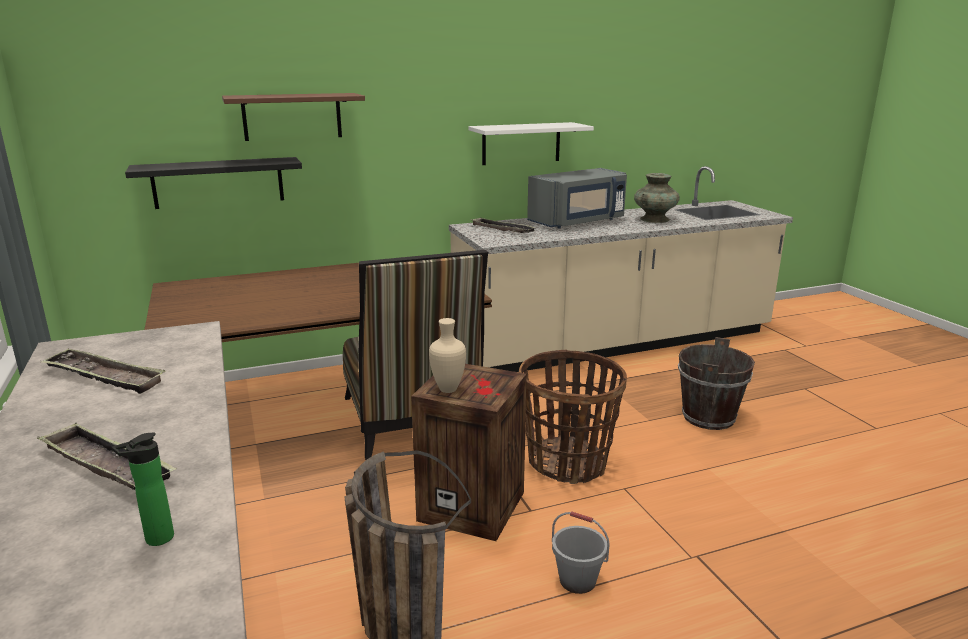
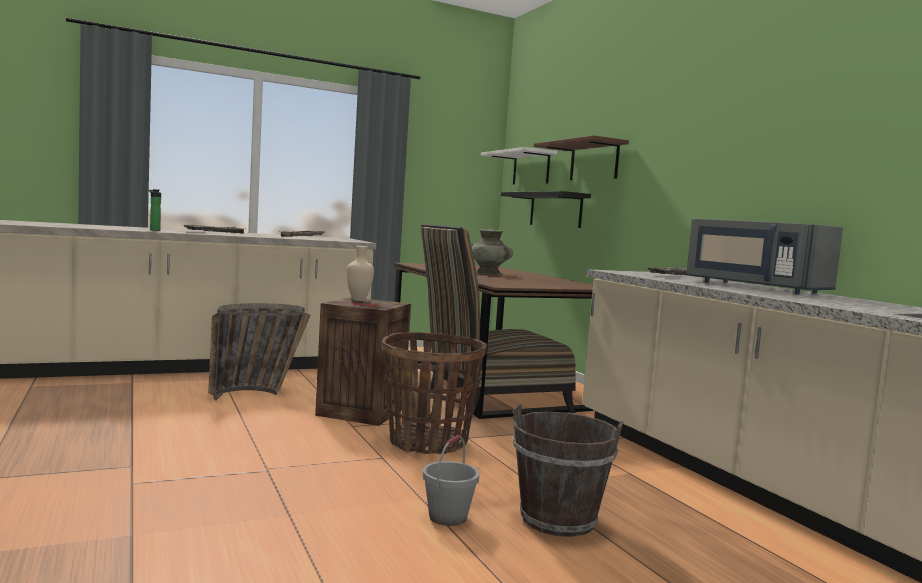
camera: 85 degrees right, 15 degrees down
(521, 143) = (755, 190): white shelf -> white shelf (531, 168)
(577, 581) = (258, 431): grey bucket -> grey bucket (447, 517)
(655, 219) = (836, 301): turquoise vase -> turquoise vase (488, 273)

